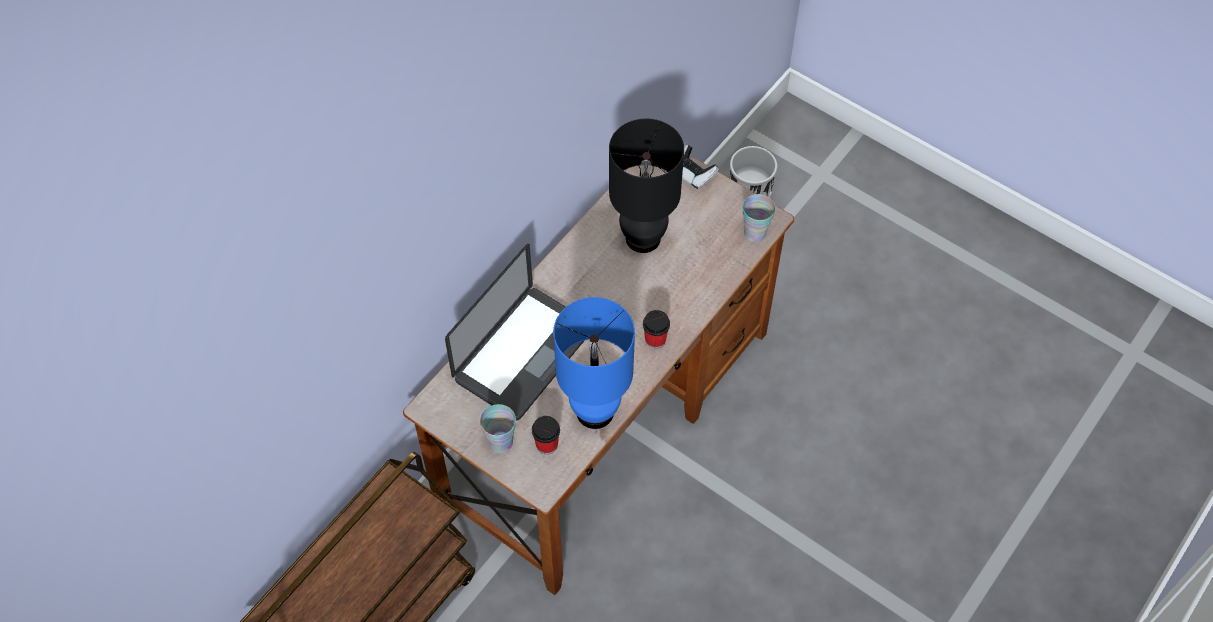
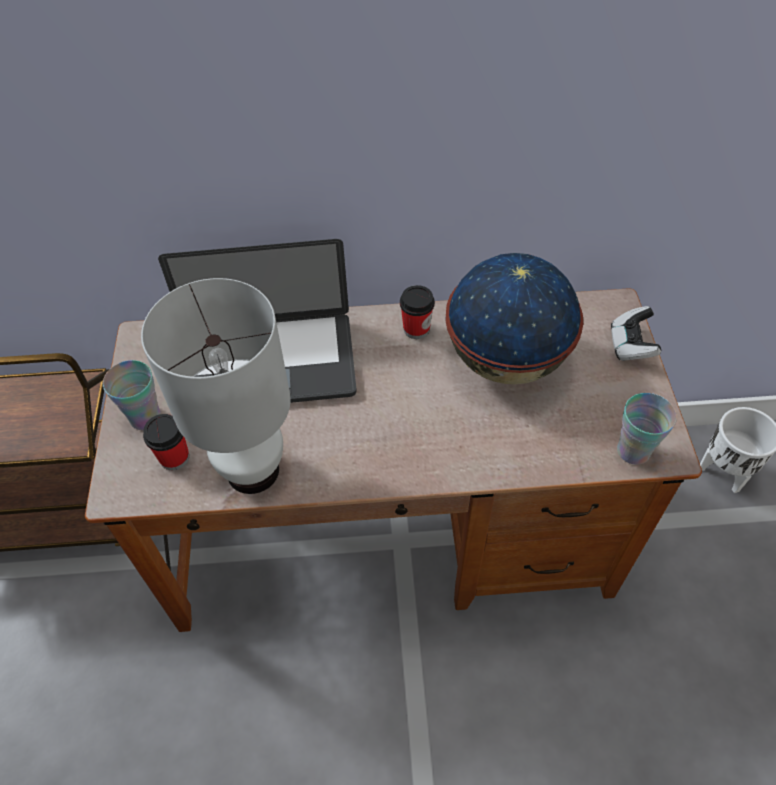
camera: 50 degrees right, 5 degrees down
(594, 411) = (253, 469): blue table lamp -> white table lamp
(644, 238) = (507, 360): black table lamp -> globe
(655, 339) = (396, 459): cup -> cup (416, 329)

